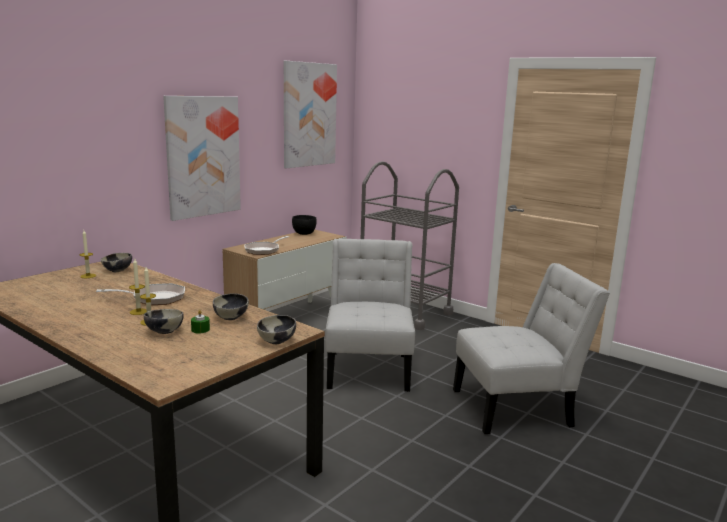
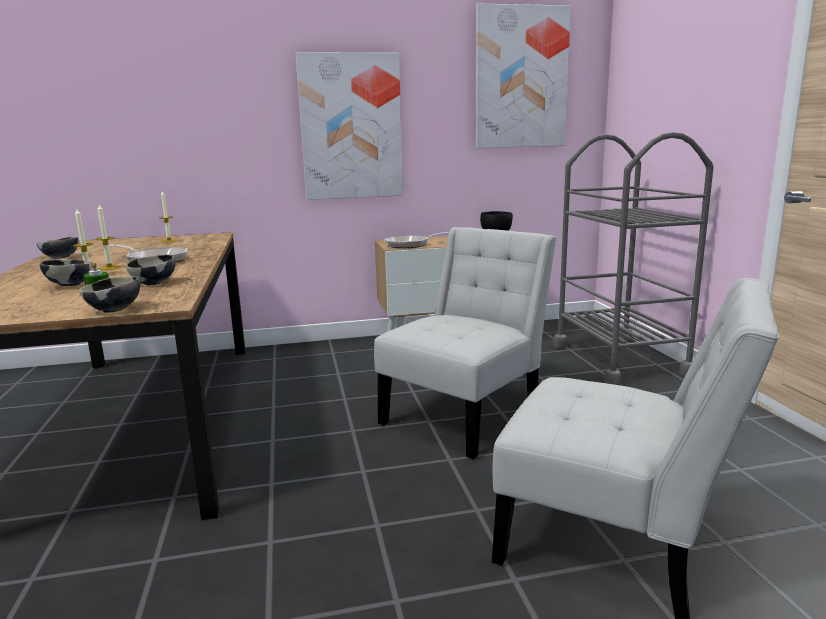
camera: 40 degrees right, 0 degrees up
(117, 271) = (200, 240): bowl -> bowl (61, 258)

